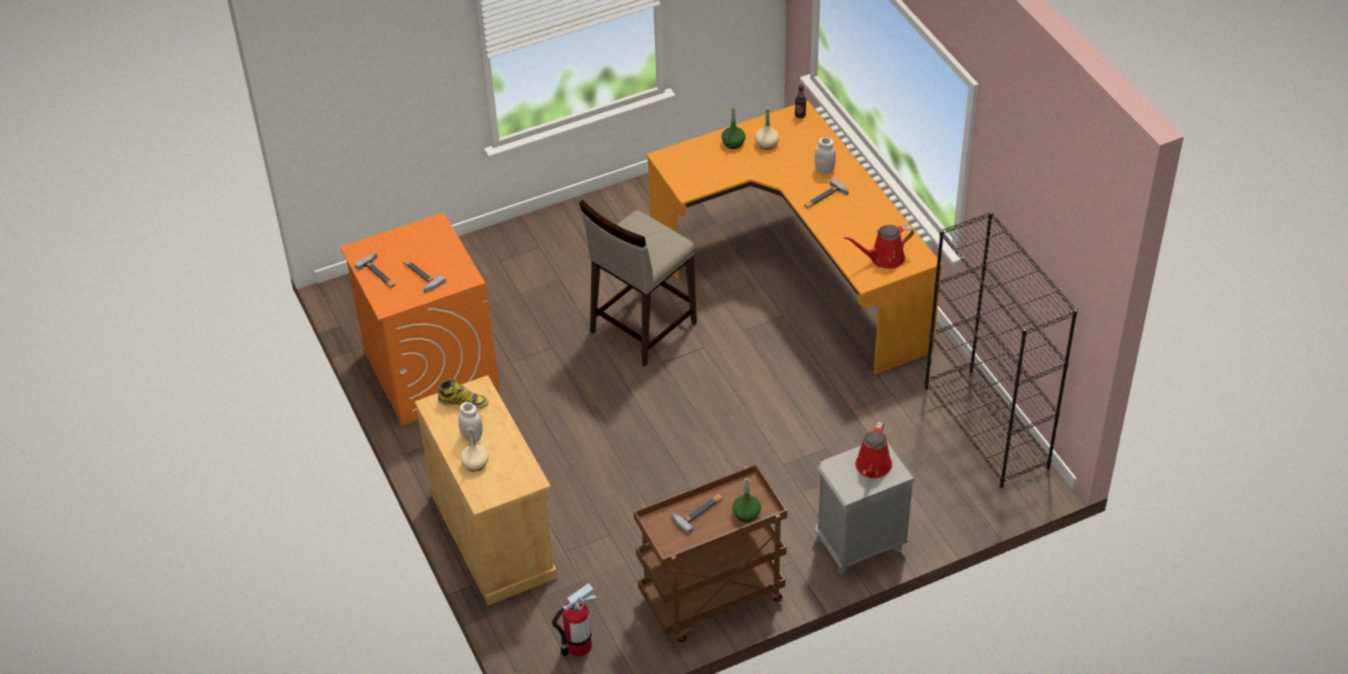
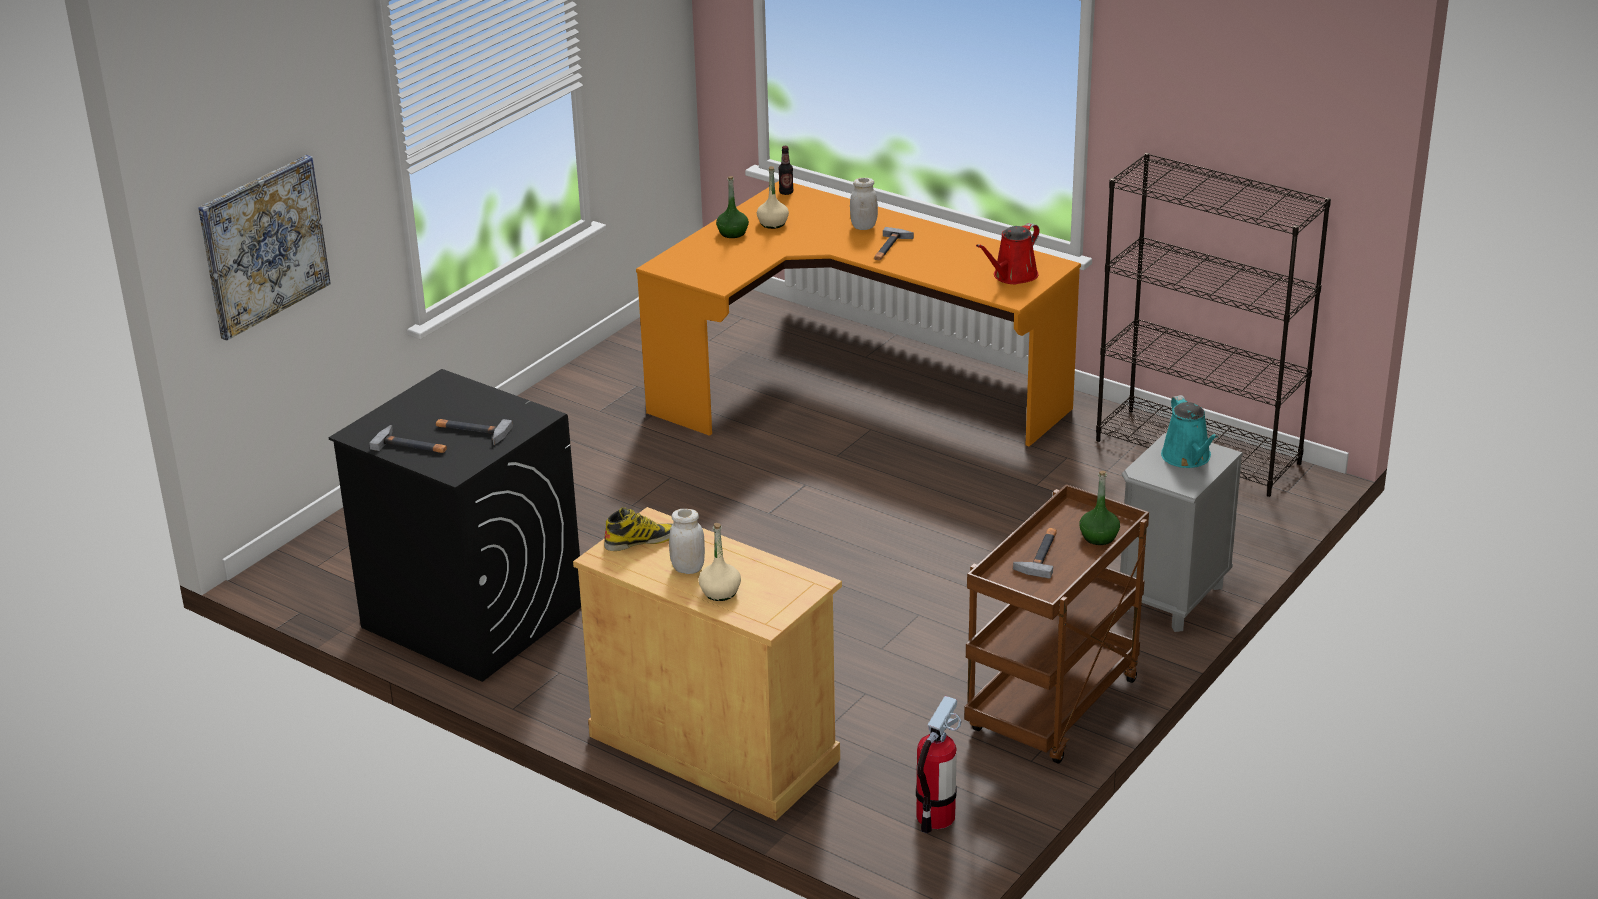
camera: 30 degrees left, 15 degrees down
(357, 95) = (263, 246): none -> picture
(430, 371) = (471, 616): orange washing machine -> black washing machine
(642, 327) = (710, 490): beige stool -> none
(872, 468) = (1188, 458): red watering can -> turquoise watering can

